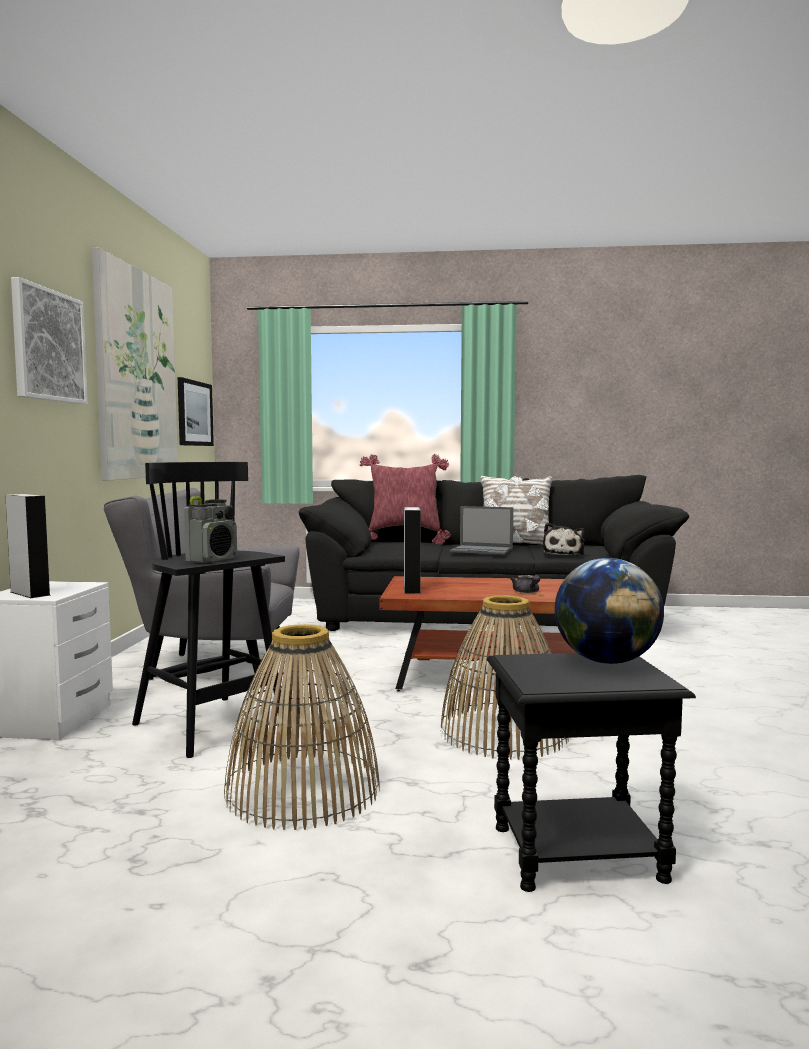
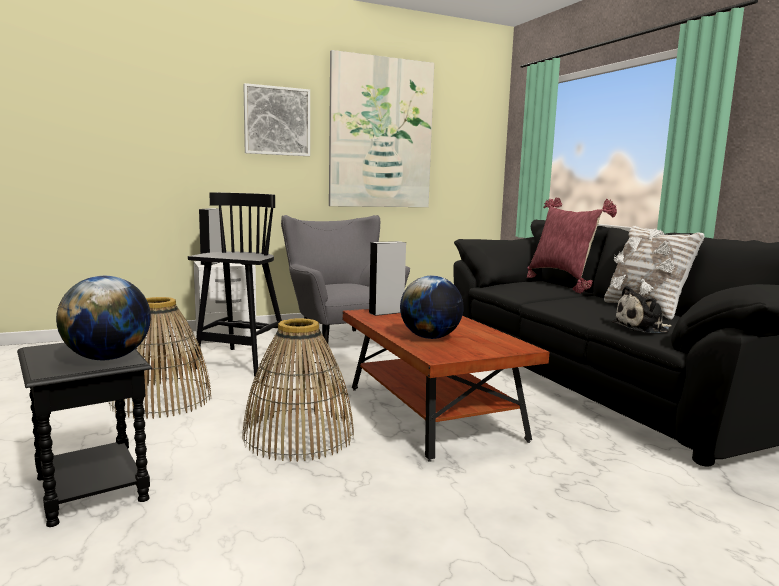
camera: 60 degrees right, 5 degrees up
(194, 413) = (467, 160): picture -> none
(212, 560) = (225, 256): radio -> none
(482, 550) = (577, 305): laptop -> none
(527, 592) = (430, 337): grey teapot -> globe

